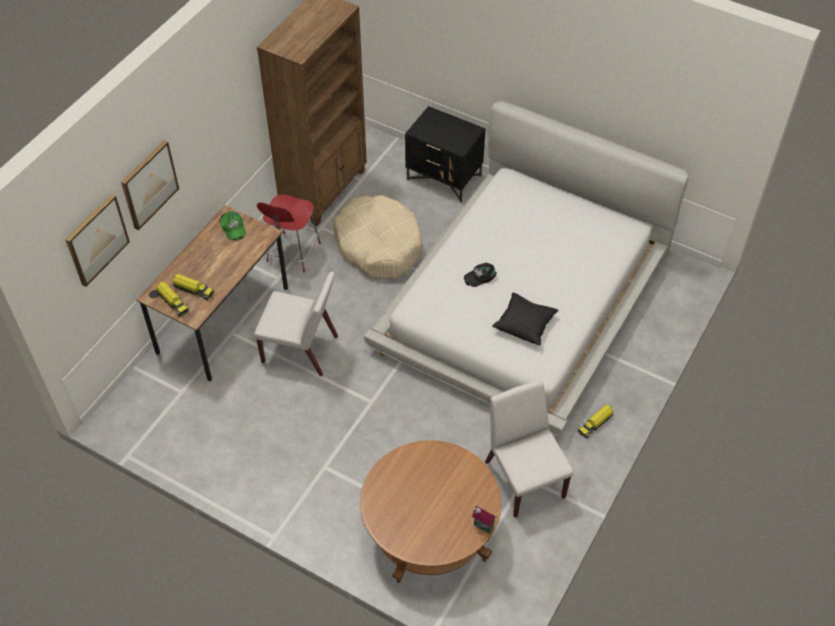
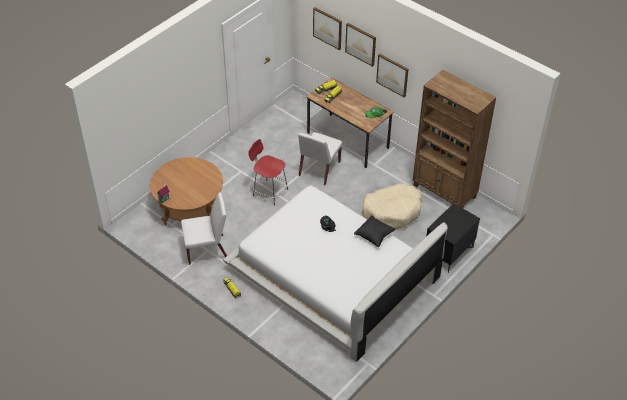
camera: 100 degrees right, 5 degrees down
(201, 160) = (392, 75): none -> picture
(292, 254) = (392, 172): red chair -> red chair (269, 192)
(525, 324) = (286, 238): black pillow -> black pillow (374, 235)

